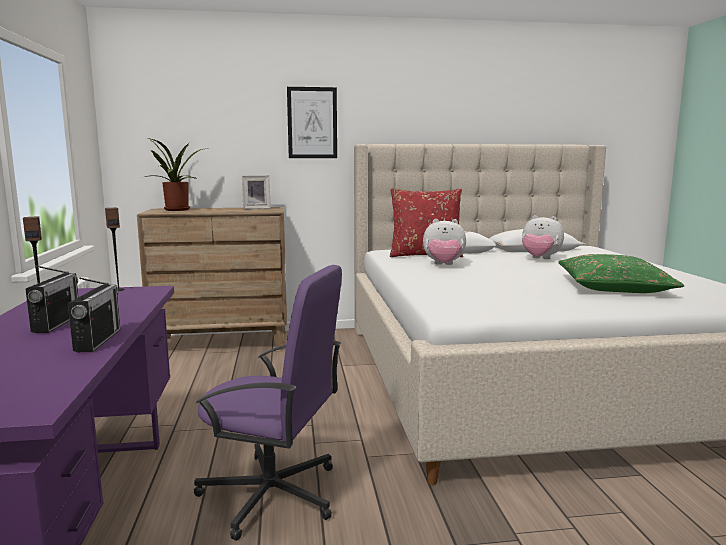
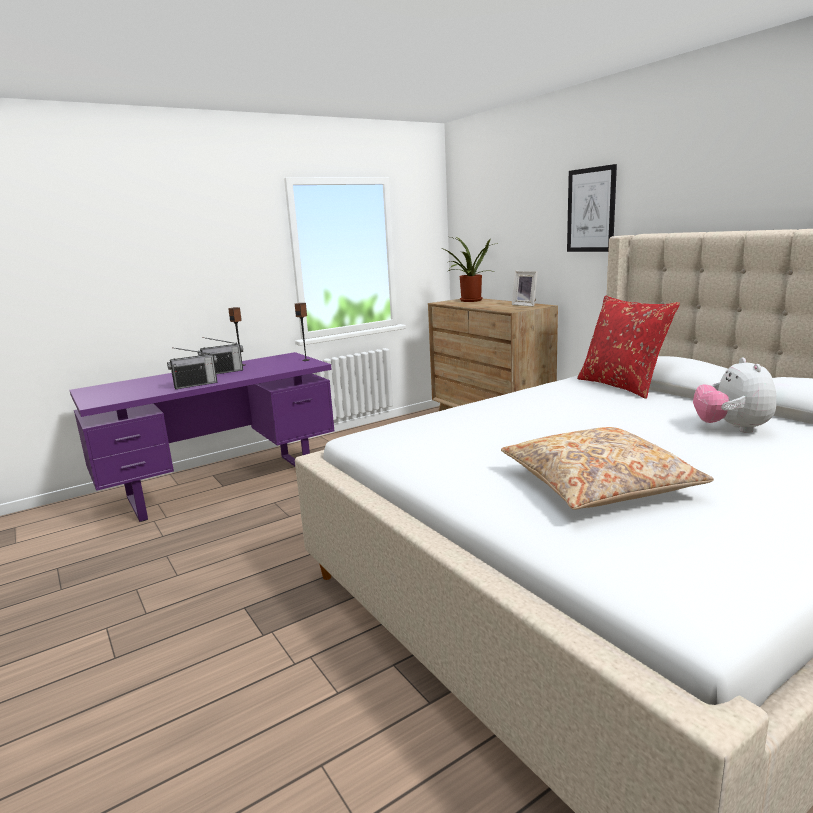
camera: 65 degrees right, 5 degrees up
(272, 495) = (274, 524): purple office chair -> none
(443, 265) = (576, 401): plush toy -> none
(613, 287) = (598, 485): green pillow -> beige pillow

